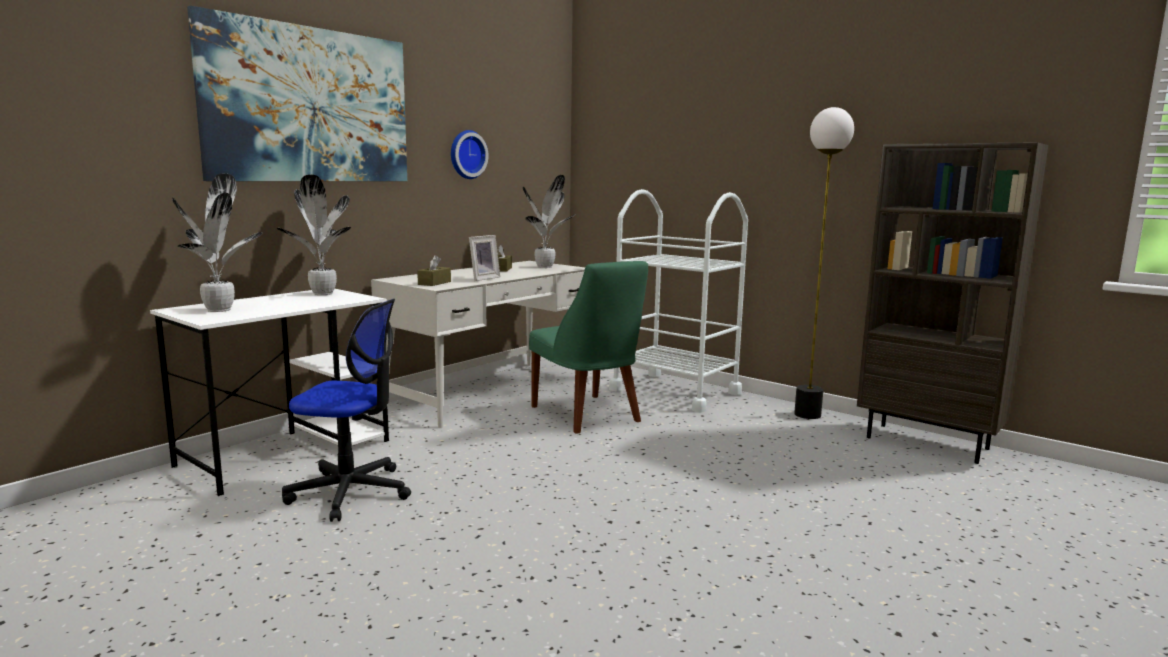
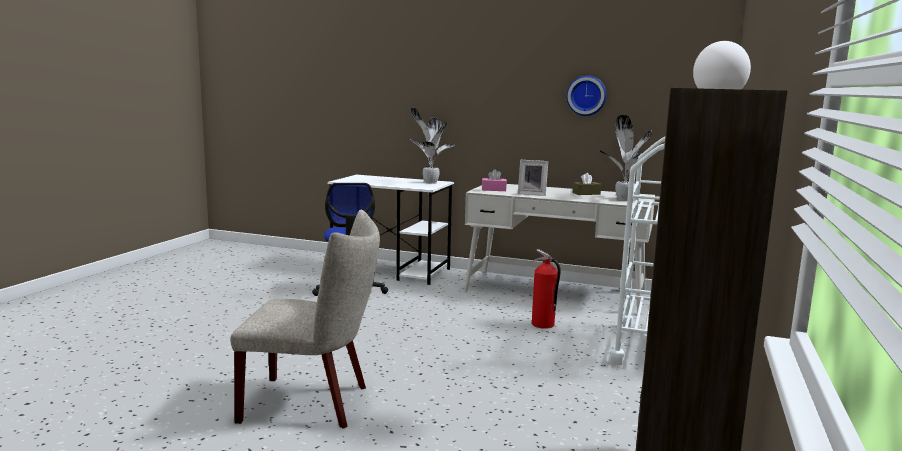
camera: 70 degrees right, 0 degrees up
(220, 309) = (366, 179): potted plant -> none
(310, 105) = (455, 64): picture -> none
(434, 283) = (493, 190): brown tissue box -> pink tissue box
(588, 415) = (543, 325): green chair -> fire extinguisher
(765, 560) = (313, 403): none -> beige chair

